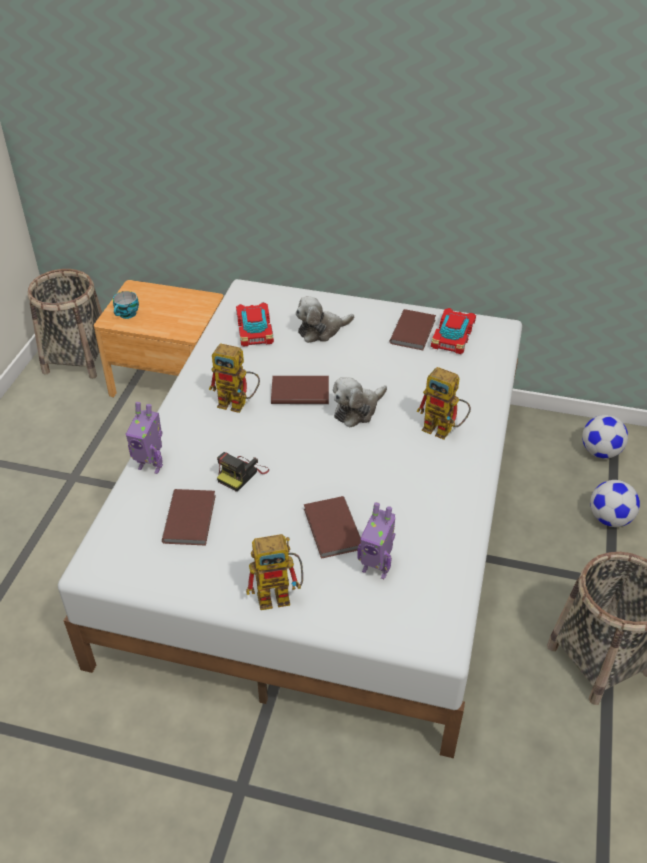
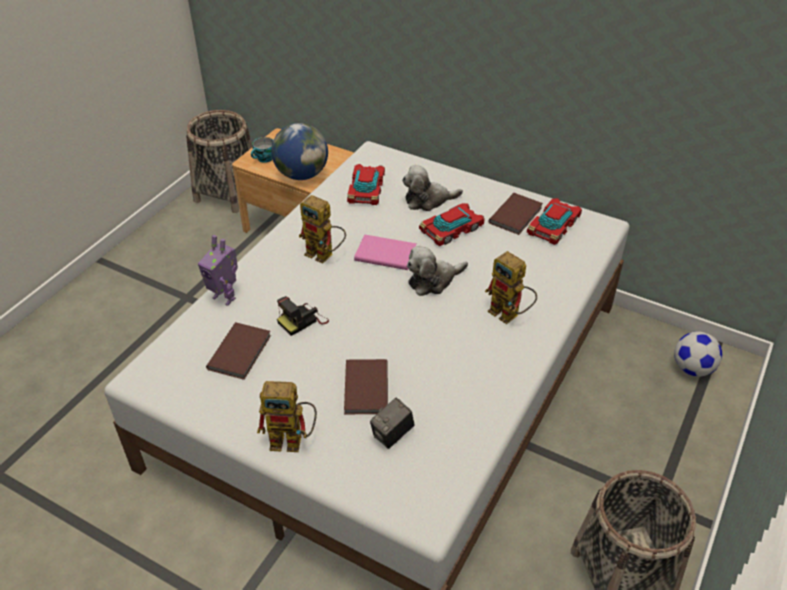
camera: 15 degrees right, 0 degrees up
(174, 325) = (301, 175): none -> globe
(299, 391) = (385, 253): brown book -> pink book
(356, 356) = (452, 229): none -> toy car
(376, 568) = (392, 435): toy robot -> camera
(609, 518) = (679, 437): football -> none

